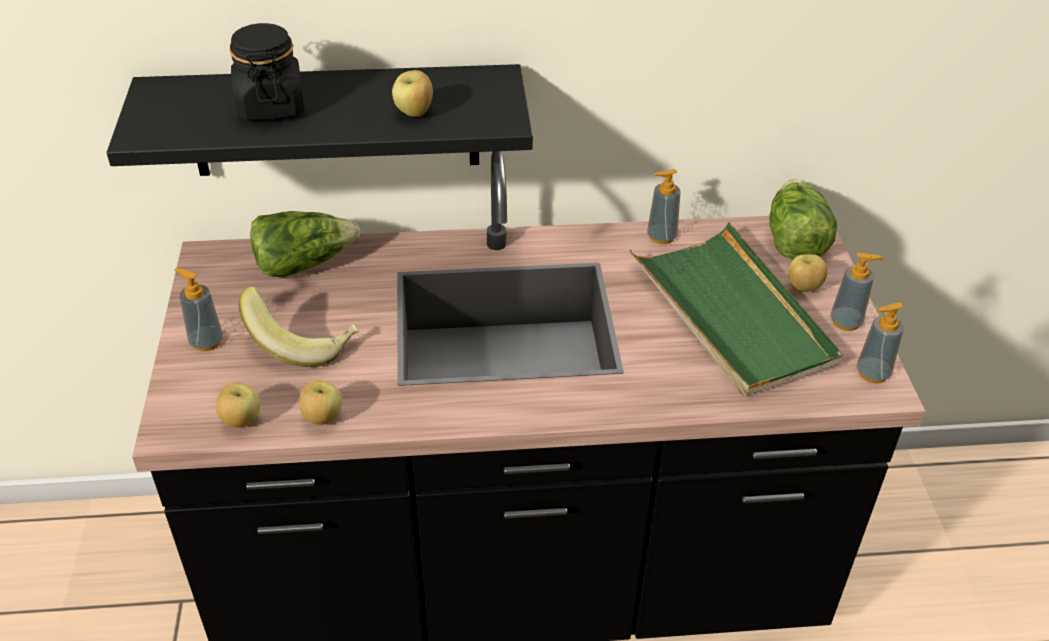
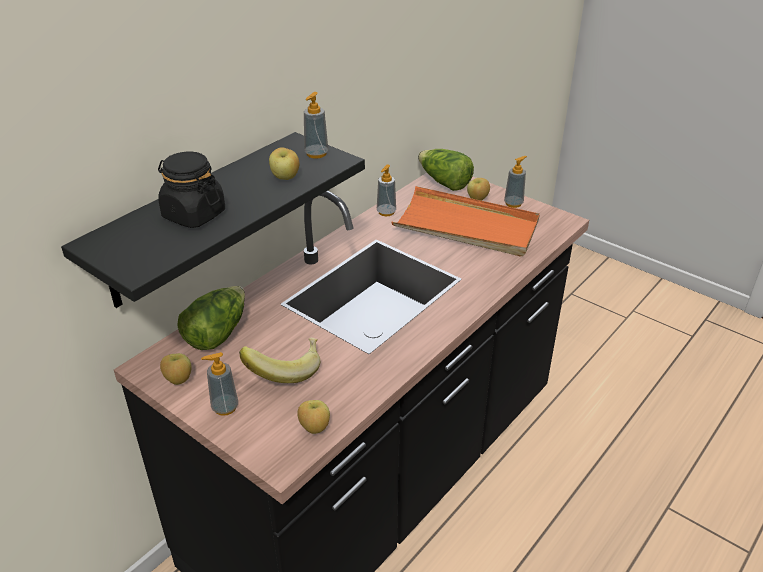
camera: 45 degrees left, 5 degrees down
(322, 418) = (356, 395): apple -> apple (178, 380)
(732, 314) = (466, 227): green tray -> orange tray
(872, 373) = (552, 217): soap dispenser -> soap dispenser (316, 154)

